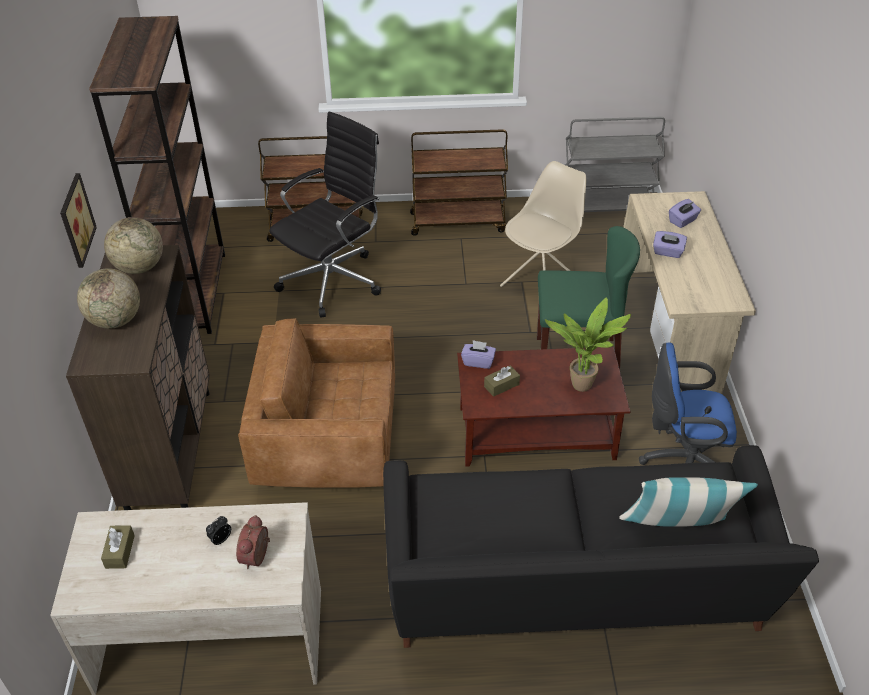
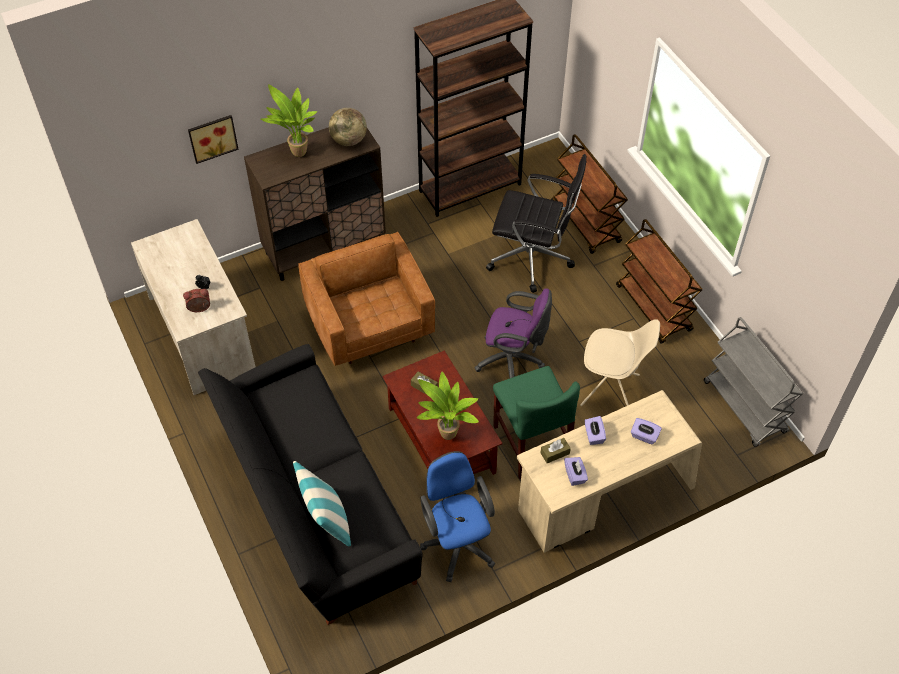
camera: 65 degrees right, 10 degrees up
(74, 220) = (331, 89): picture -> picture (212, 137)
(116, 320) = (297, 154): globe -> potted plant
(120, 551) = (179, 249): brown tissue box -> brown tissue box (555, 453)
(460, 339) = (513, 361): none -> purple office chair
(478, 361) = (441, 365): purple tissue box -> purple tissue box (575, 475)

